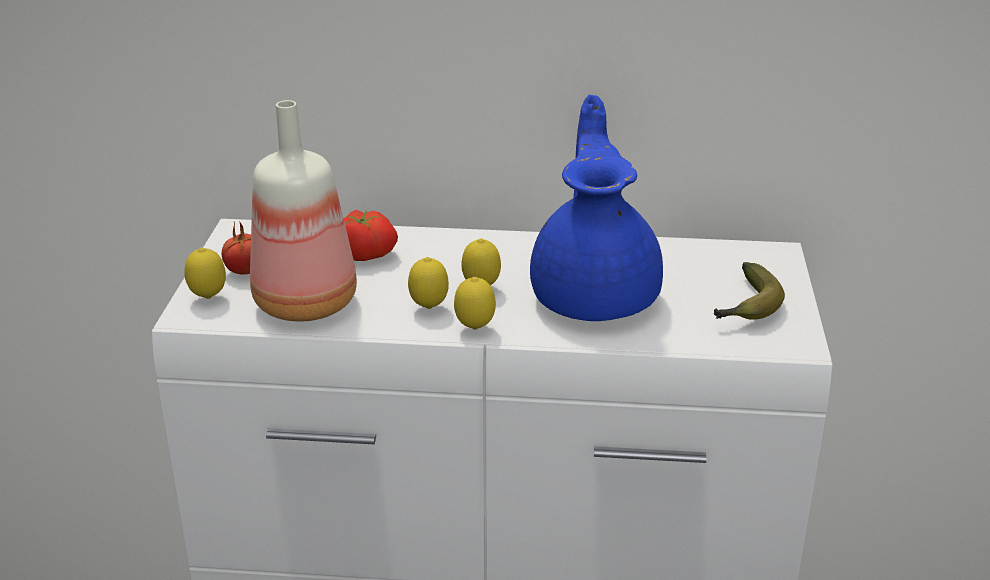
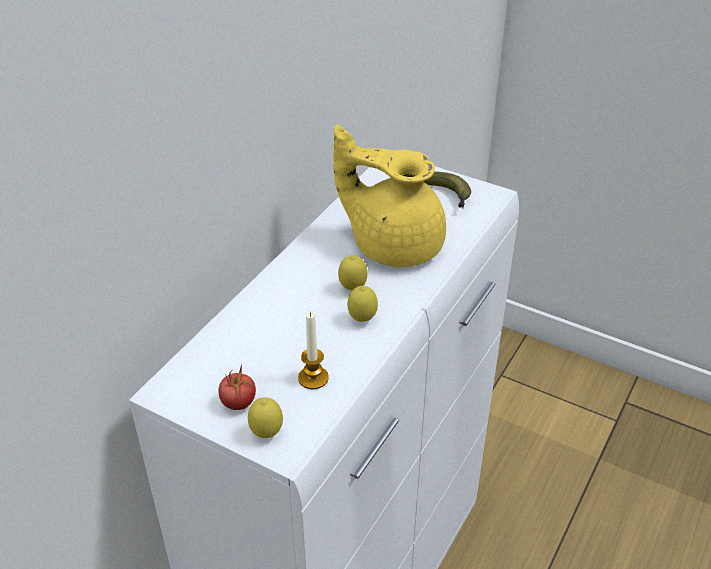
camera: 65 degrees left, 10 degrees up
(308, 302) = (313, 378): bottle -> candle
(364, 253) = (260, 330): tomato -> none
(475, 329) = (402, 307): lemon -> none
(596, 294) = (393, 244): blue teapot -> yellow teapot

